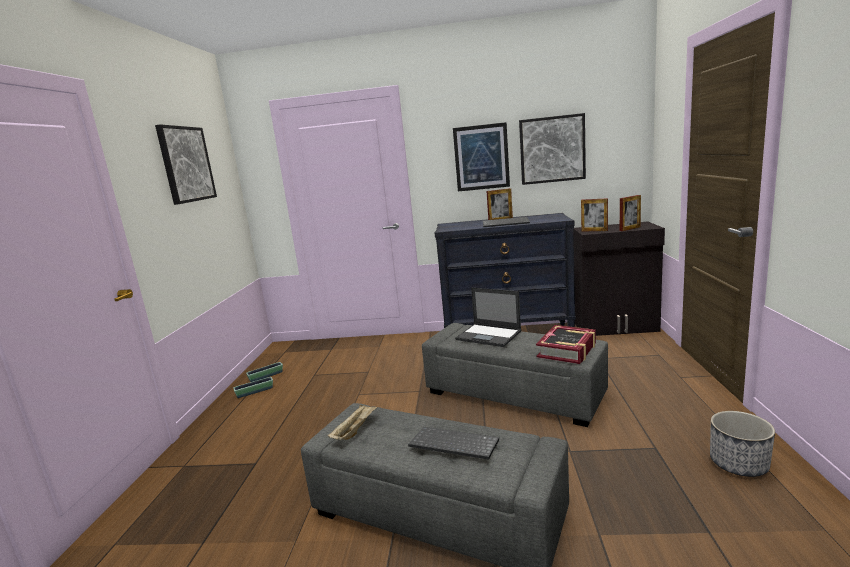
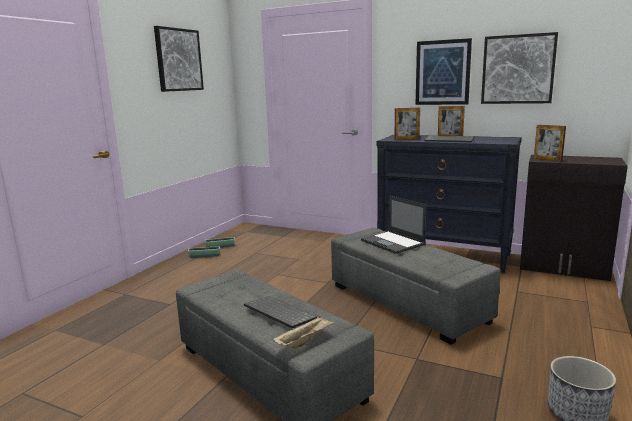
camera: 20 degrees right, 0 degrees up
(354, 430) = (219, 287): beige tray -> beige tray (304, 341)
(567, 350) = (450, 267): book -> none
(630, 229) = (587, 162): picture frame -> picture frame (406, 139)

